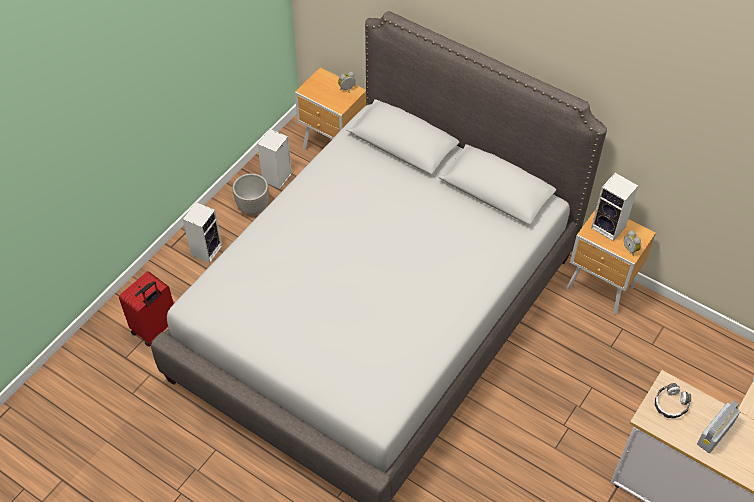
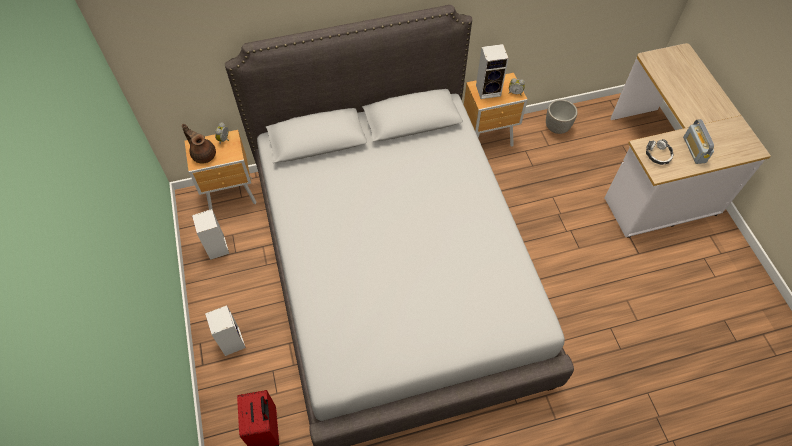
camera: 50 degrees left, 5 degrees up
(253, 207) = (227, 282): planter -> planter (557, 127)
(320, 88) = (203, 154): none -> brown teapot

